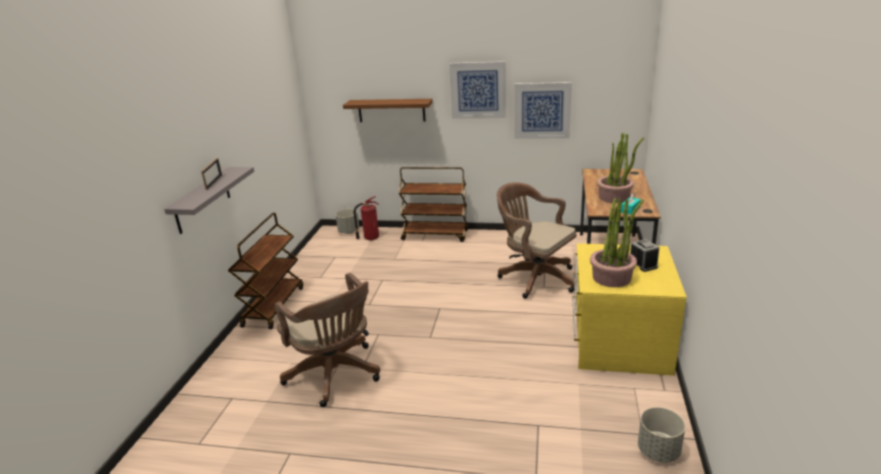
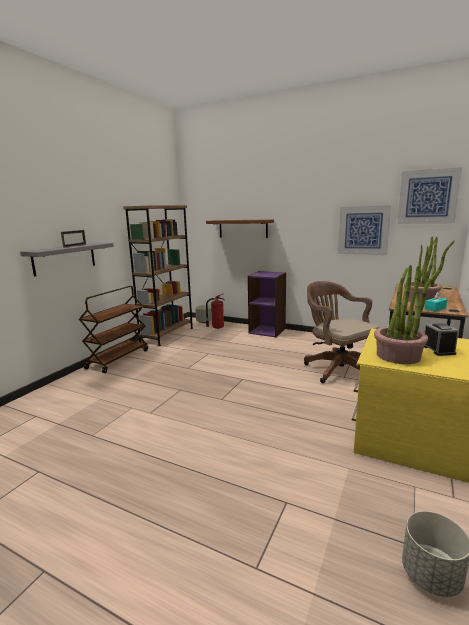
camera: 15 degrees right, 10 degrees down
(312, 259) = (167, 335): none -> brown bookcase
(336, 375) = (125, 414): brown office chair -> none
(435, 235) = (267, 331): brown cart -> purple bookcase
(478, 90) = (310, 212): picture -> picture (428, 197)

